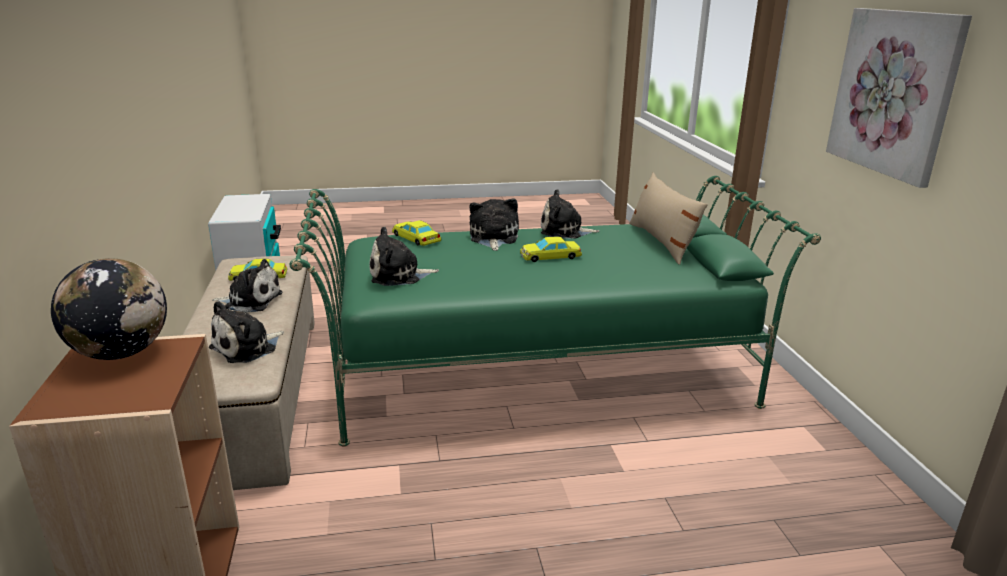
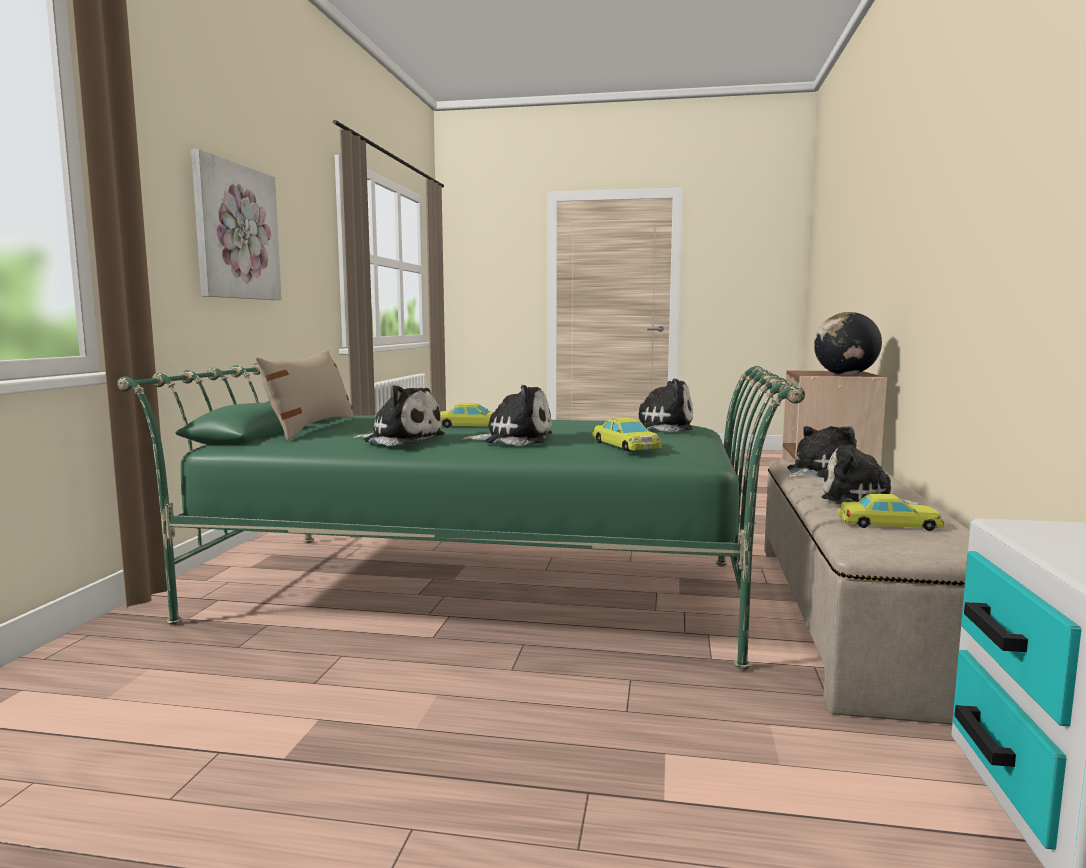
camera: 160 degrees left, 15 degrees down
(493, 238) = (514, 439): plush toy -> plush toy turned 105 degrees counterclockwise

